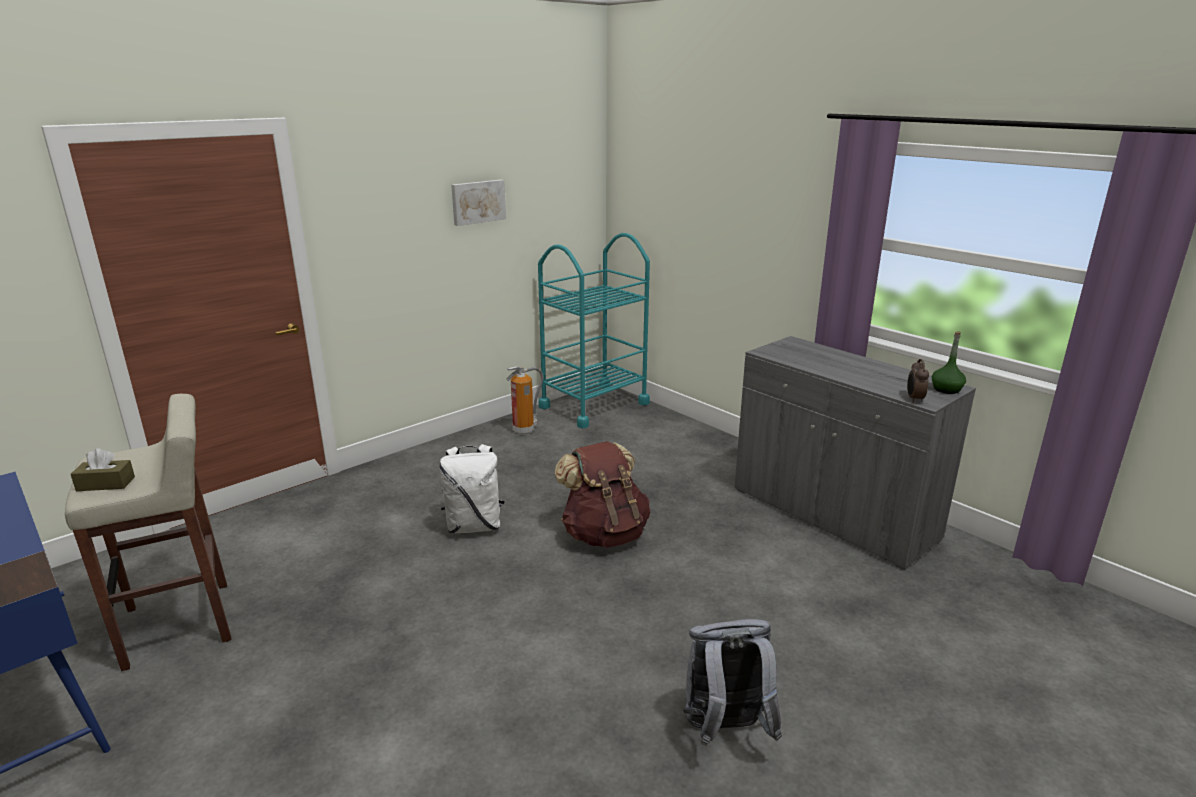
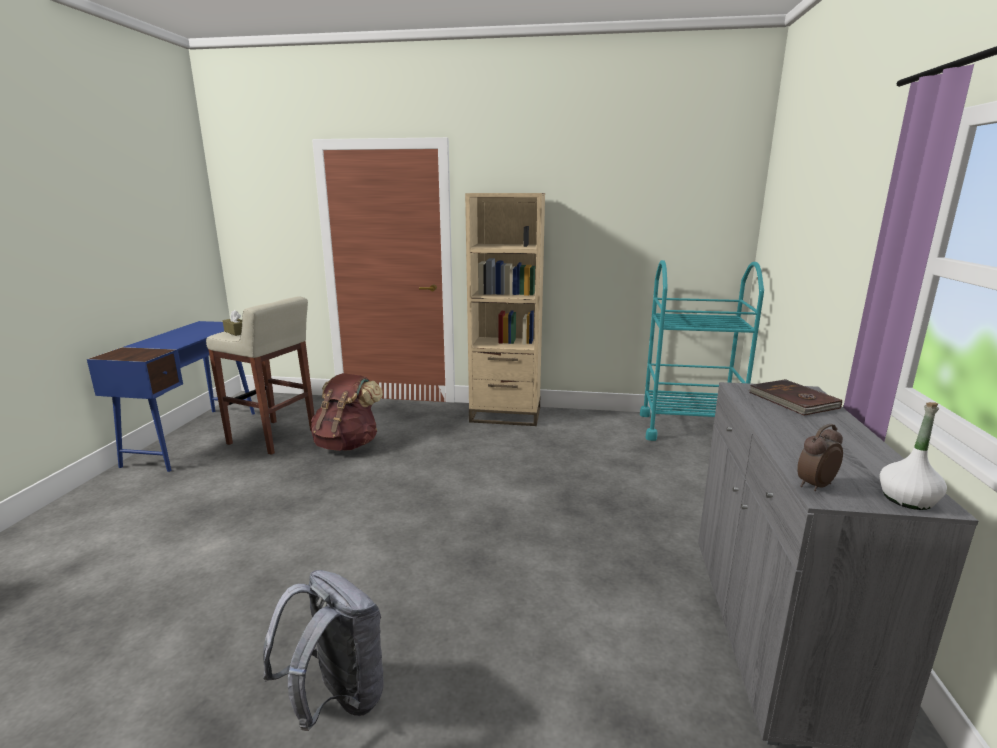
camera: 50 degrees right, 5 degrees down
(424, 460) = (505, 415): none -> beige bookcase
(474, 526) = (461, 463): white backpack -> none
(478, 202) = (601, 215): picture -> none
(524, 430) = (601, 424): fire extinguisher -> none
(604, 534) = (526, 513): brown backpack -> brown backpack (347, 444)
(804, 351) = (792, 401): none -> brown book
(946, 389) = (907, 499): green bottle -> white bottle

